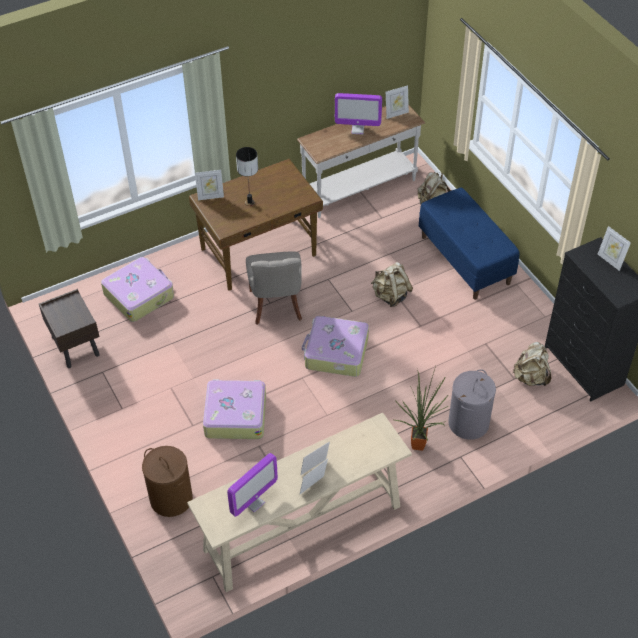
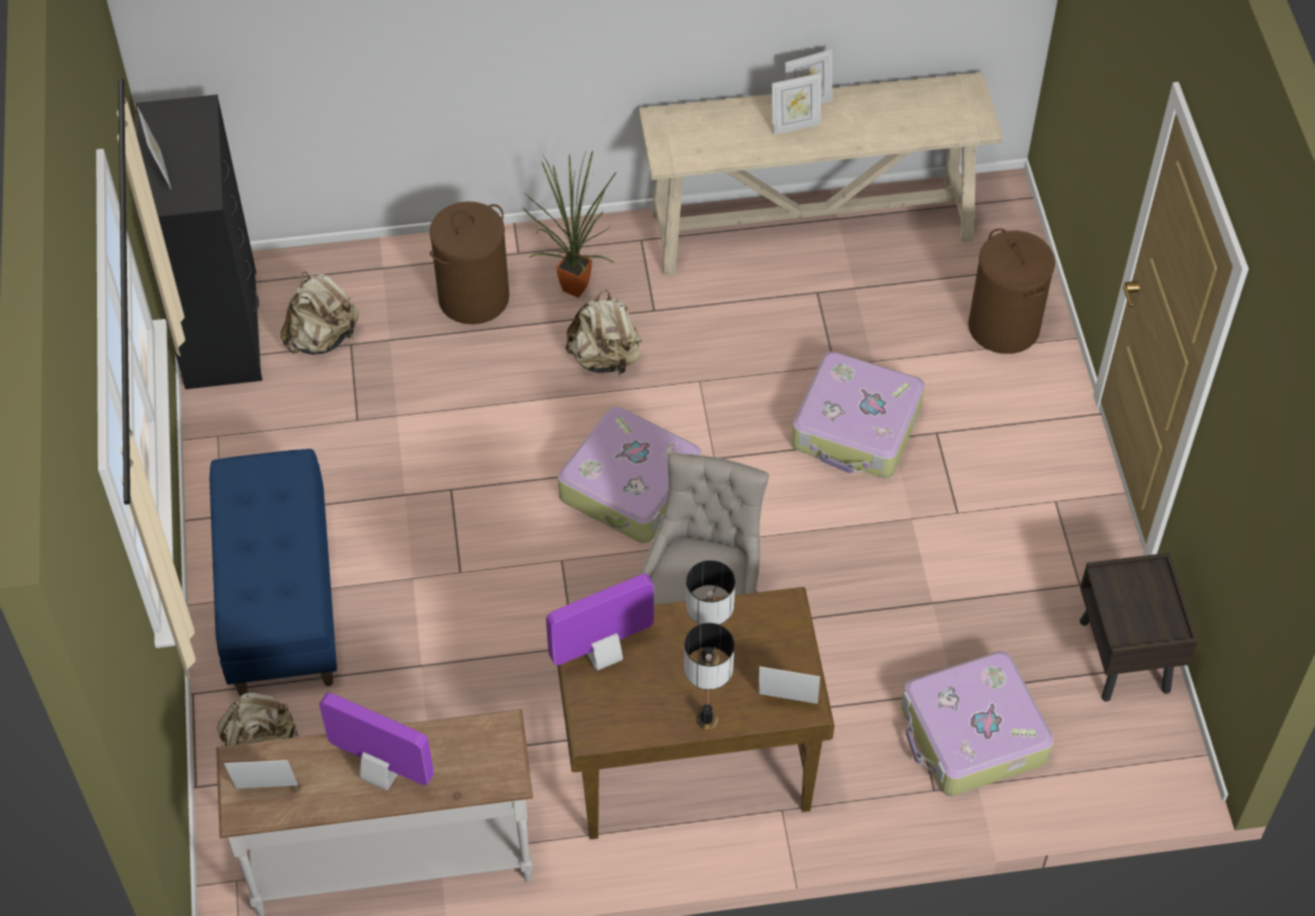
camera: 160 degrees left, 5 degrees up
(241, 183) = (706, 720): none -> table lamp
(253, 502) = (904, 109): monitor -> monitor (603, 655)
(390, 296) = (471, 568): beige backpack -> beige backpack (605, 358)
(468, 423) = (474, 297): grey laundry basket -> brown laundry basket

